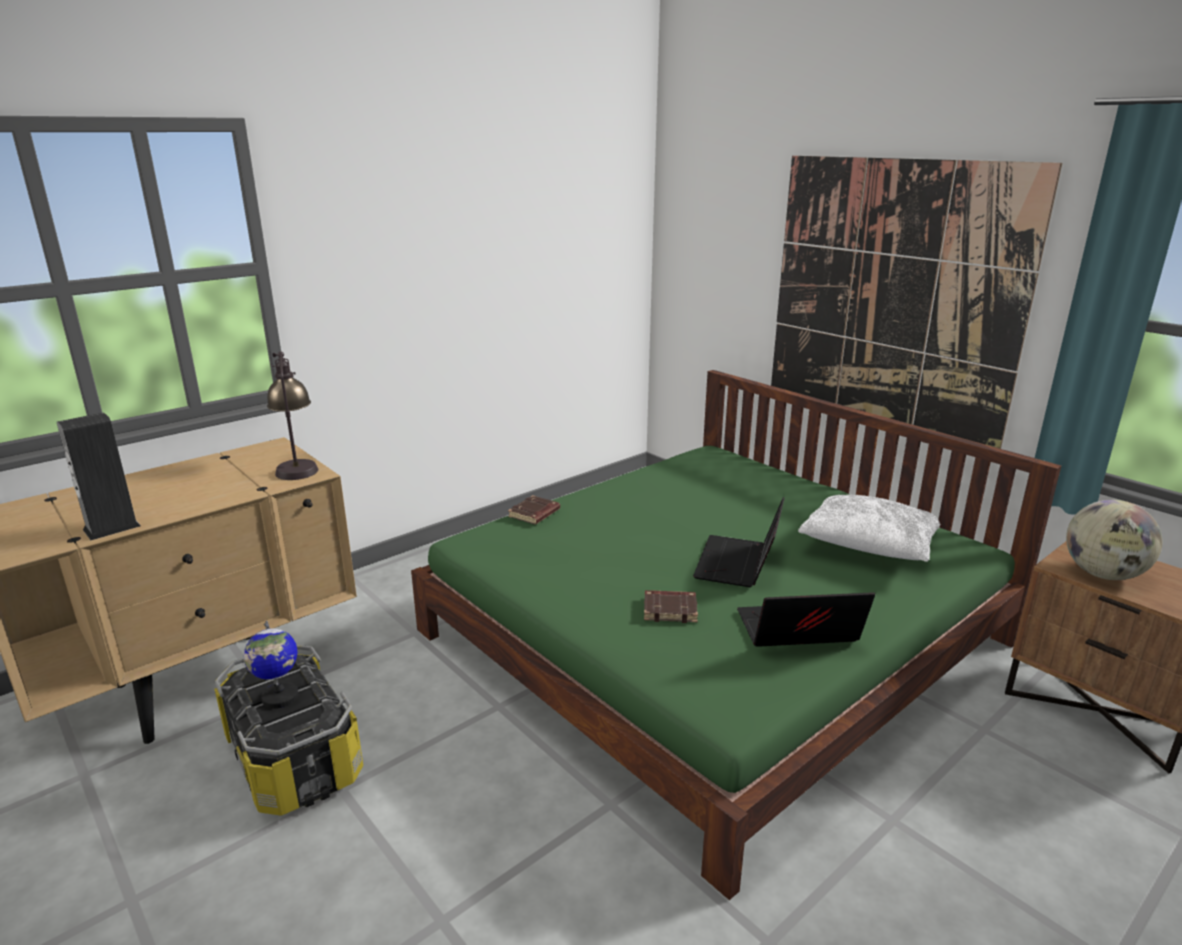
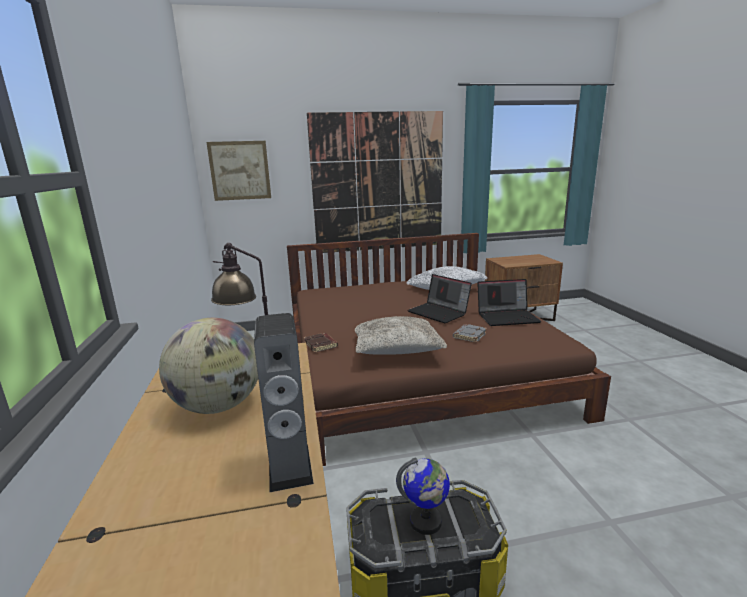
camera: 60 degrees left, 5 degrees down
(562, 565) = (397, 350): none -> beige pillow
(670, 610) = (469, 335): brown book -> grey book
(695, 240) = (240, 170): none -> picture
(713, 636) = (415, 367): green bed -> brown bed
(797, 632) = (508, 317): laptop -> laptop turned 120 degrees counterclockwise
(1102, 574) = (517, 262): globe -> globe (218, 406)

